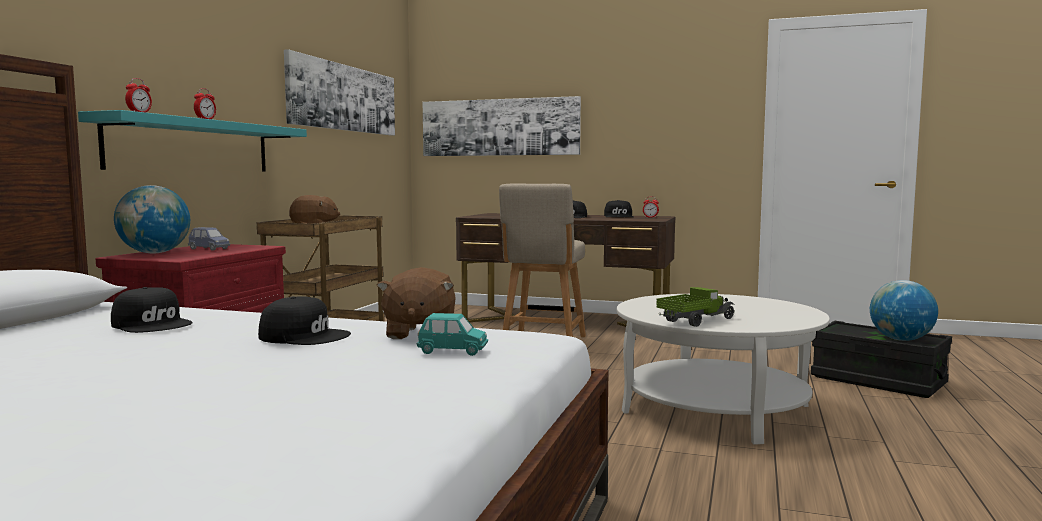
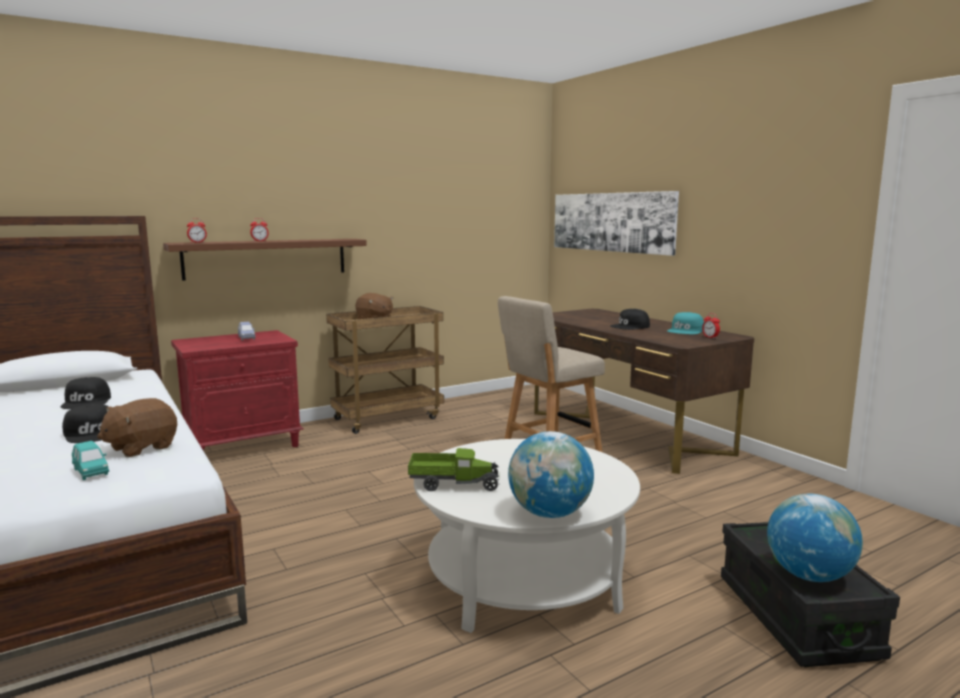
camera: 40 degrees right, 5 degrees up
(154, 253) = (207, 339): globe -> globe (549, 513)
(192, 146) = (266, 258): turquoise shelf -> brown shelf
(344, 98) = (447, 202): picture -> none
(619, 216) = (686, 331): black cap -> turquoise cap

